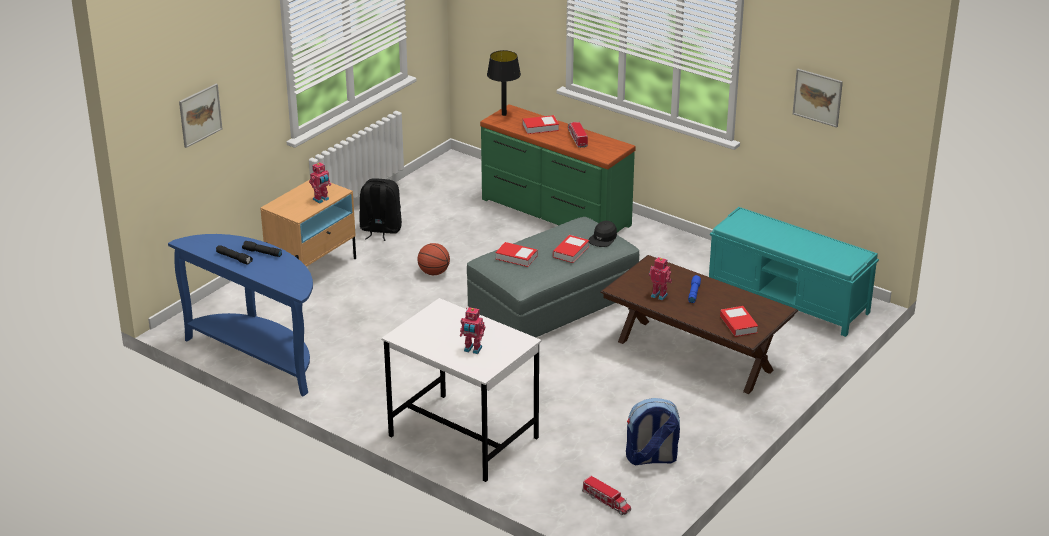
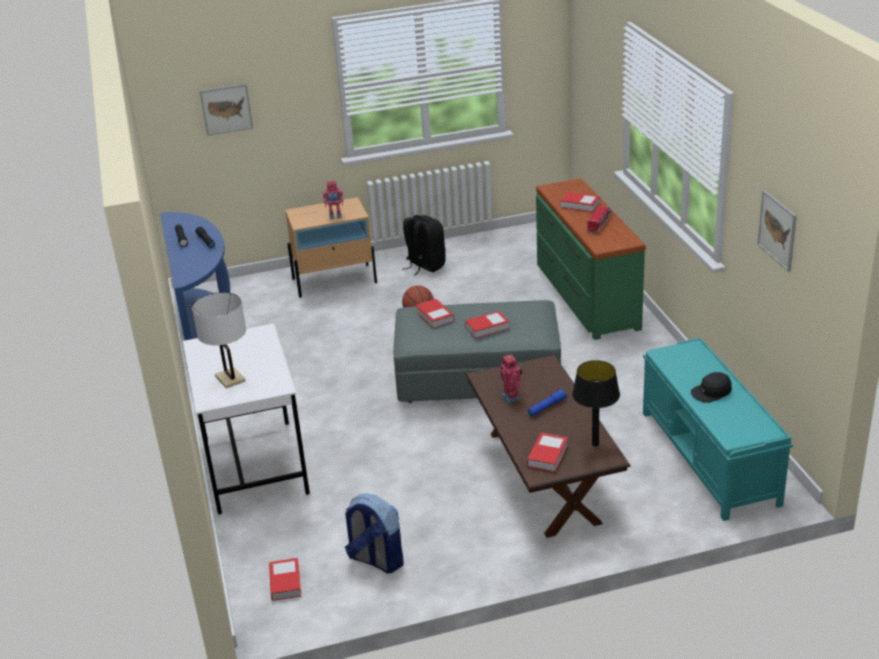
camera: 40 degrees right, 0 degrees up
(472, 350) = (230, 378): toy robot -> white table lamp
(504, 114) = (564, 185): black table lamp -> black table lamp (595, 444)
(603, 238) = (532, 325): black cap -> black cap (711, 392)
(606, 501) = (285, 582): toy truck -> book

